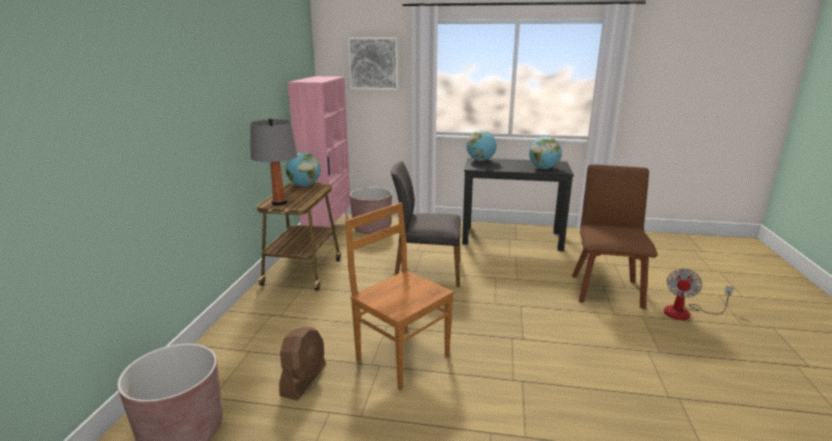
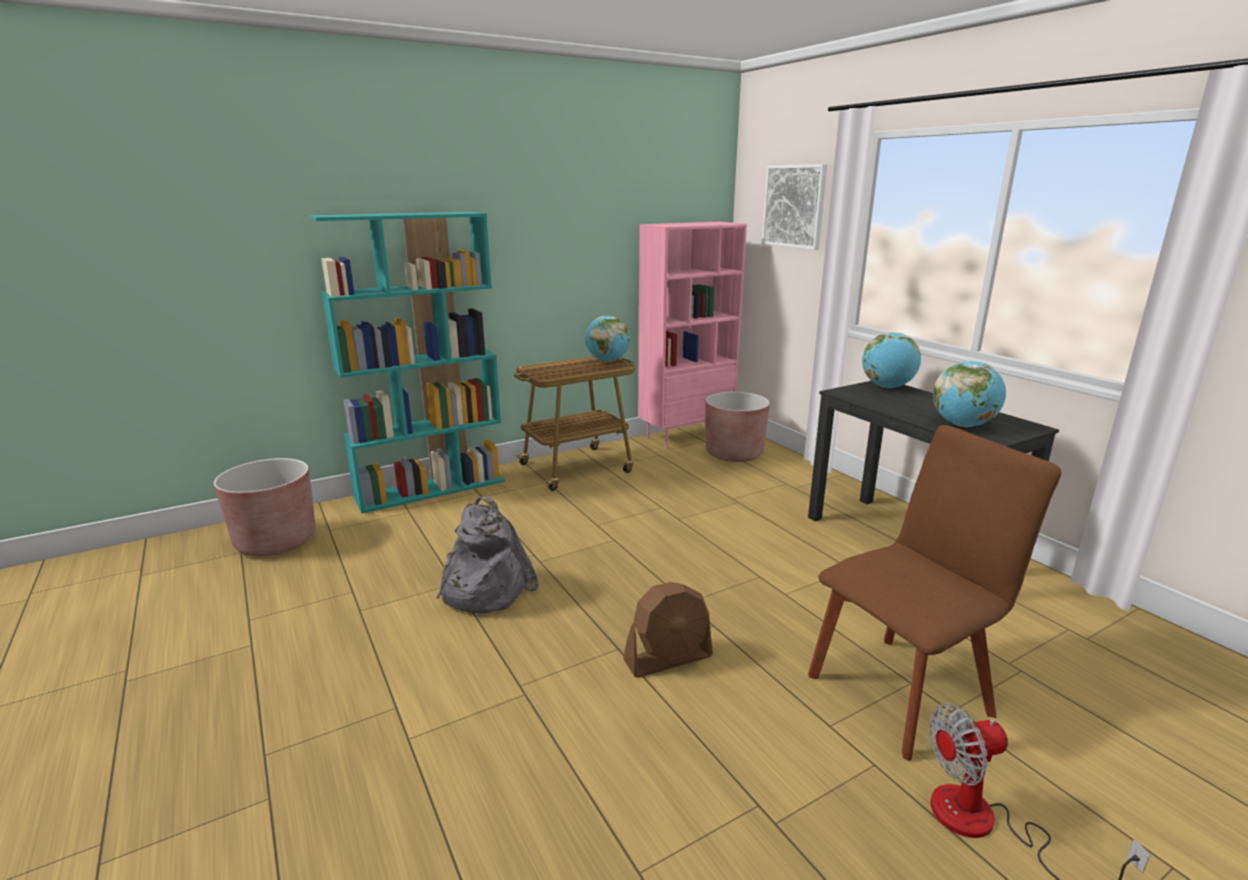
camera: 50 degrees right, 0 degrees up
(230, 330) = (431, 488): none -> turquoise bookcase
(279, 203) = (542, 370): grey table lamp -> none
(304, 380) = (390, 556): brown fan -> brown fan (668, 658)
(401, 357) = (483, 589): brown chair -> grey backpack
(427, 272) = (690, 526): grey chair -> none

